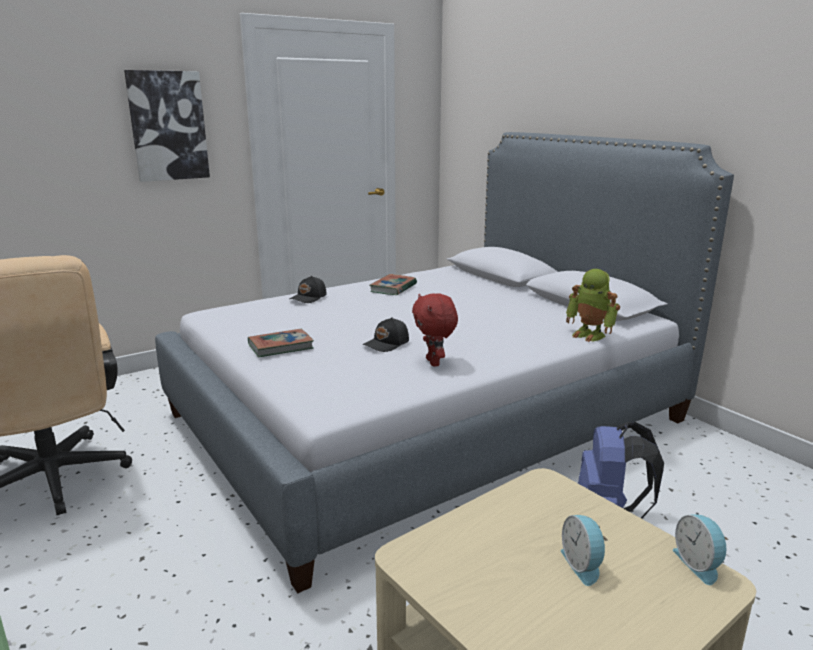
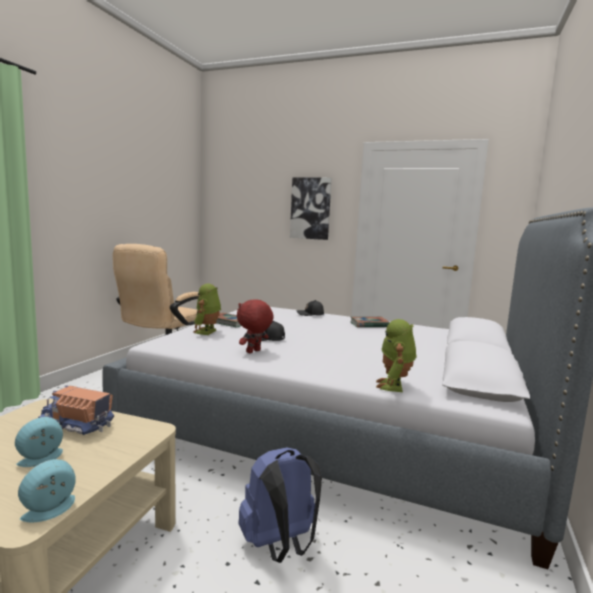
camera: 55 degrees right, 10 degrees down
(316, 369) = (207, 332): none -> toy robot
(497, 533) = (75, 425): none -> toy truck

